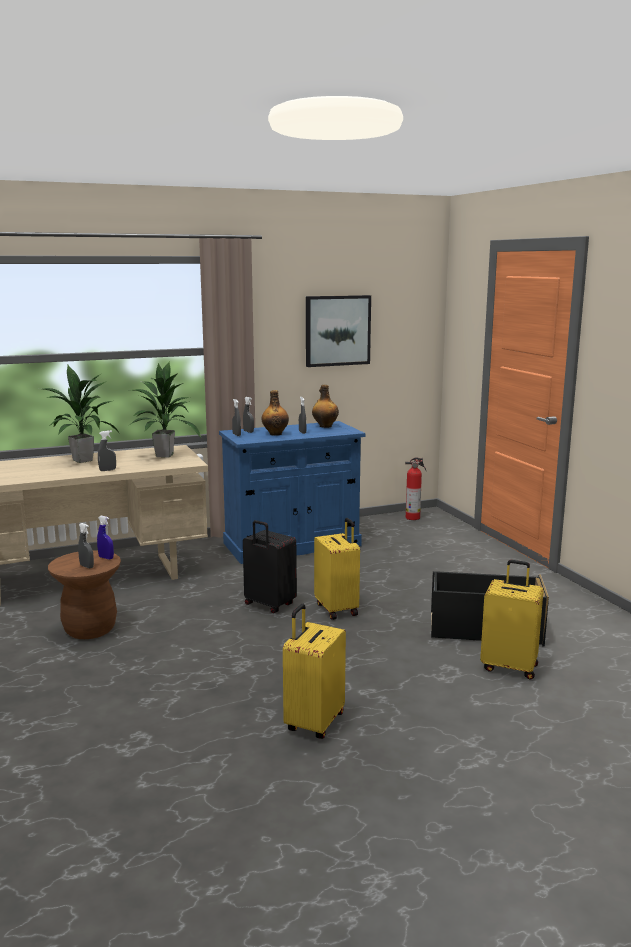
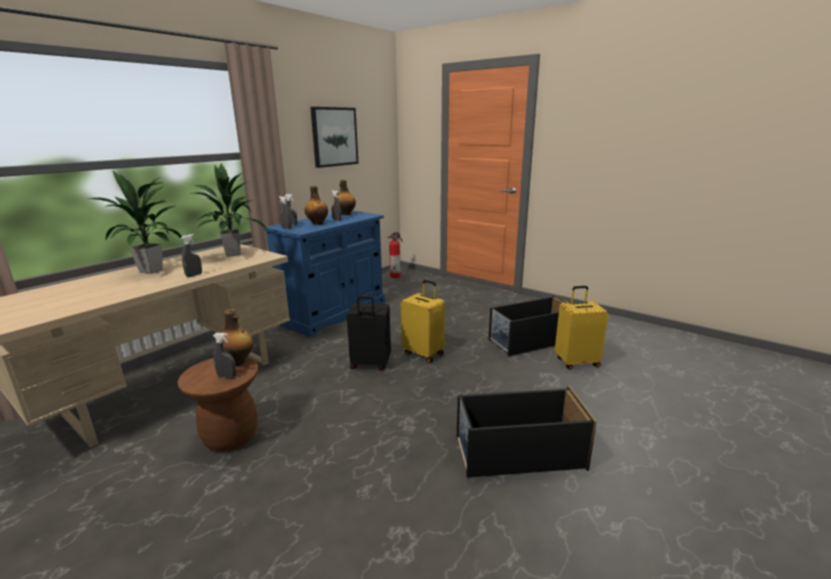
camera: 30 degrees left, 5 degrees up
(106, 558) = (237, 362): blue spray bottle -> bottle
(313, 722) = (518, 453): yellow suitcase -> black storage box

